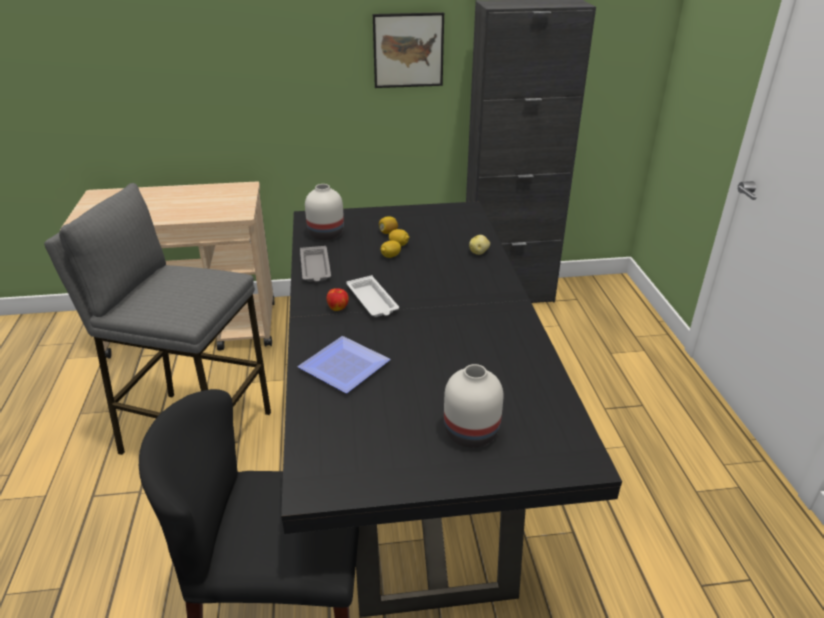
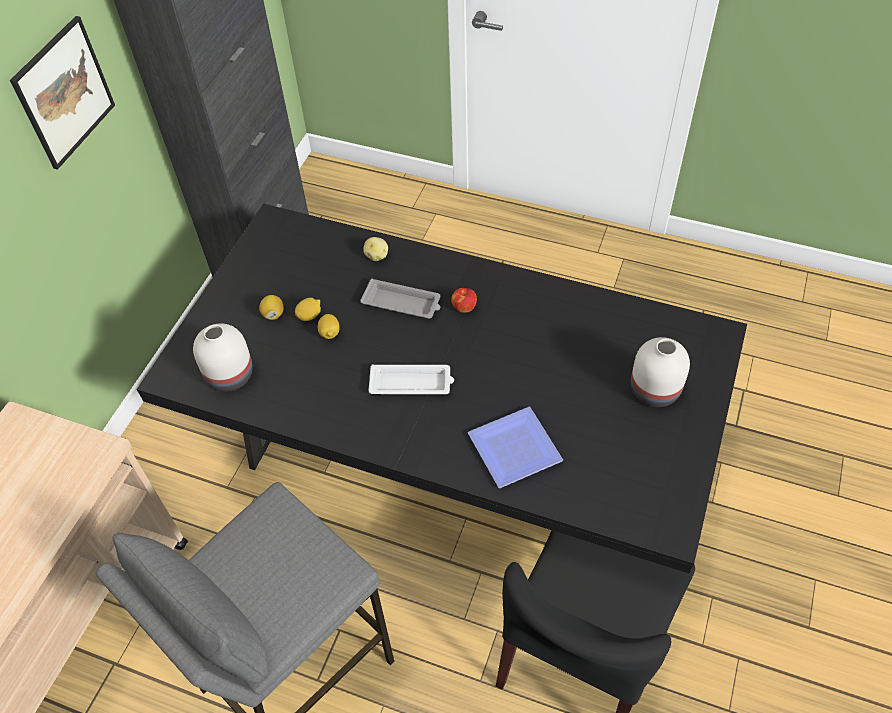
camera: 60 degrees left, 20 degrees up
(315, 268) = (305, 412): grey tray -> grey tray (402, 303)
(338, 308) = (406, 418): apple -> apple (464, 307)

